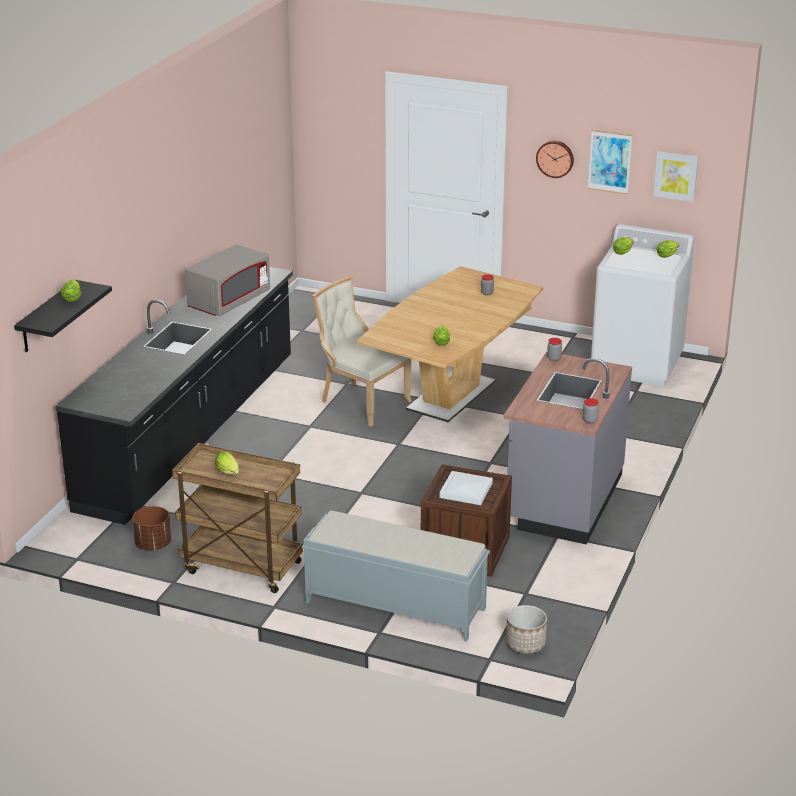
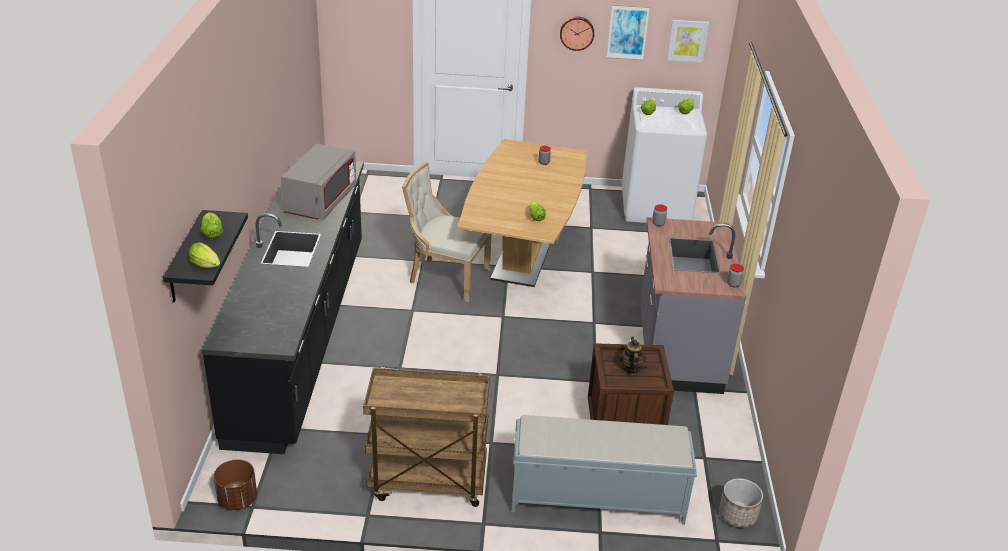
camera: 20 degrees left, 5 degrees up
(153, 544) = (325, 473): brown planter -> brown planter (237, 500)
(229, 473) = (420, 397): lettuce -> lettuce (207, 266)
(465, 490) = (630, 368): white tray -> teapot

